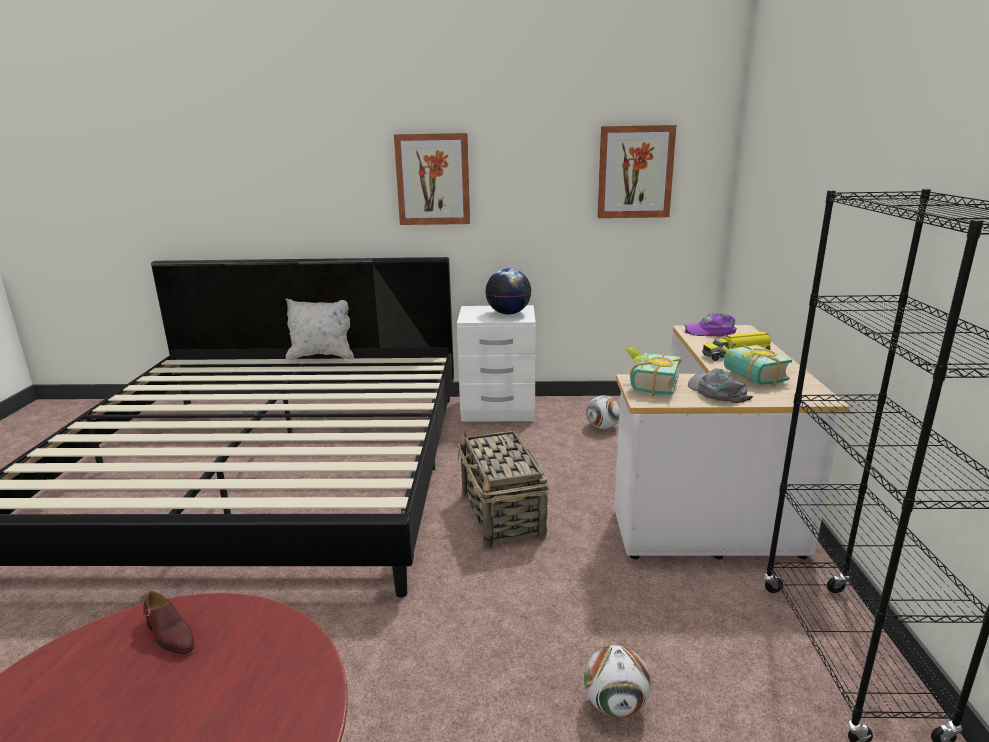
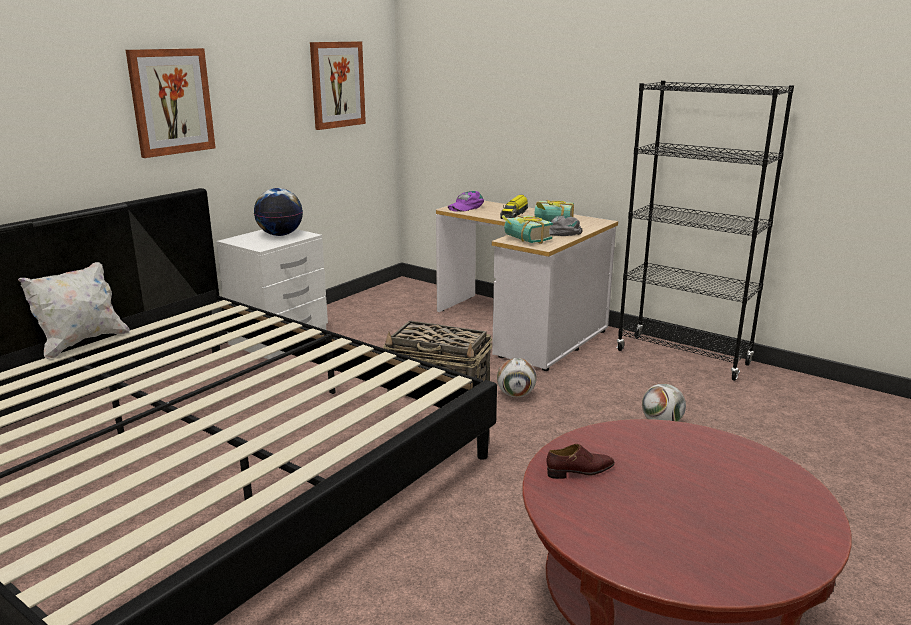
camera: 55 degrees left, 0 degrees up
(602, 427) = (381, 319): football -> football (516, 395)

